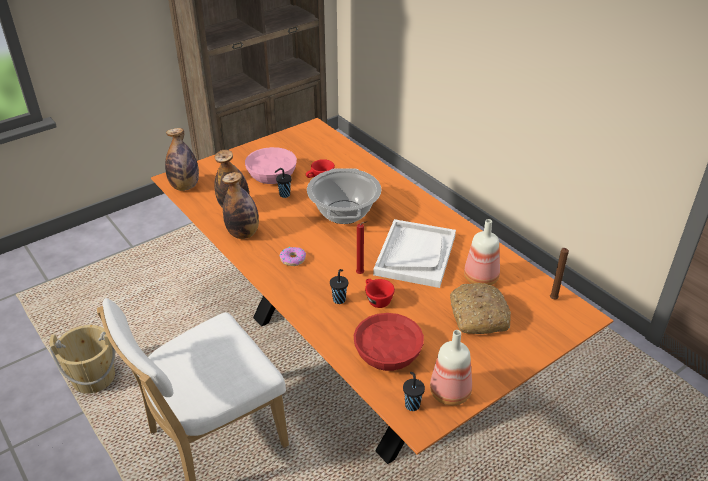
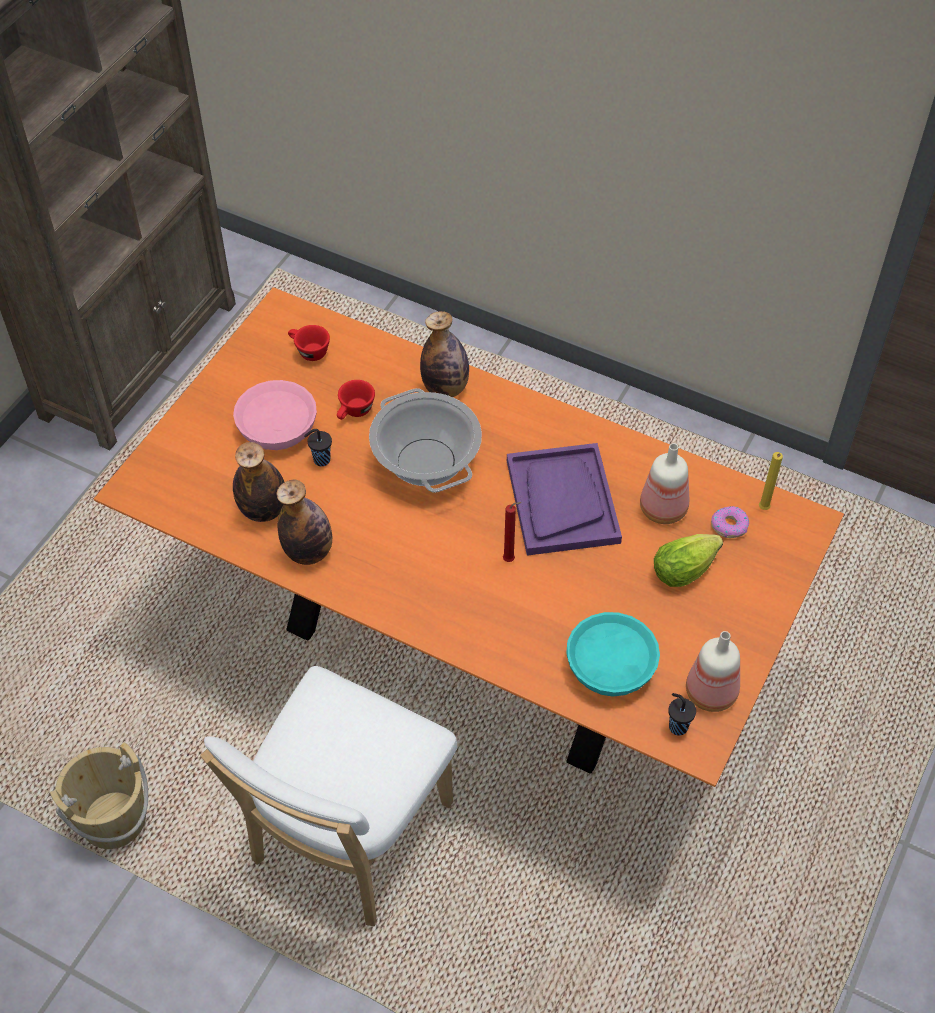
camera: 25 degrees left, 15 degrees up
(185, 186) = (161, 498): bottle -> bottle (445, 388)
(293, 259) = (406, 570): donut -> donut (729, 525)
(339, 299) = (506, 610): black cup -> none
(376, 299) = (553, 593): red cup -> red cup (308, 351)
(388, 353) = (612, 666): red bowl -> turquoise bowl
(415, 254) = (562, 501): white tray -> purple tray
(477, 315) = (687, 568): bread -> lettuce
(552, 300) = (763, 509): brown candle -> yellow candle

